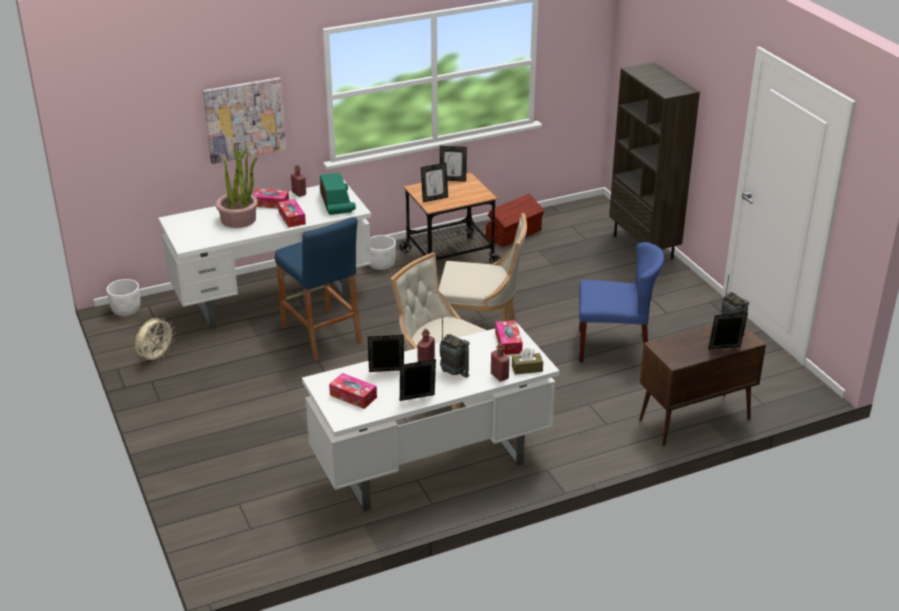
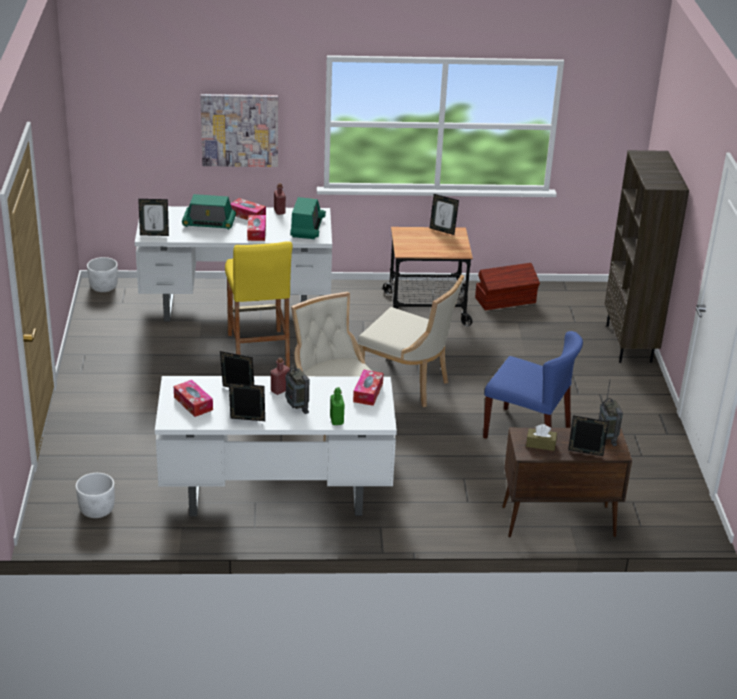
camera: 20 degrees right, 0 degrees up
(156, 357) = (102, 335): beige fan -> none
(239, 219) = (209, 223): potted plant -> radio
(321, 334) = (258, 350): blue stool -> yellow stool
(381, 265) = (356, 300): white planter -> white planter (96, 510)
(434, 198) = (411, 245): picture frame -> picture frame (154, 234)
(499, 376) = (336, 420): red bottle -> green bottle
(527, 368) = (367, 420): brown tissue box -> brown tissue box (540, 444)

